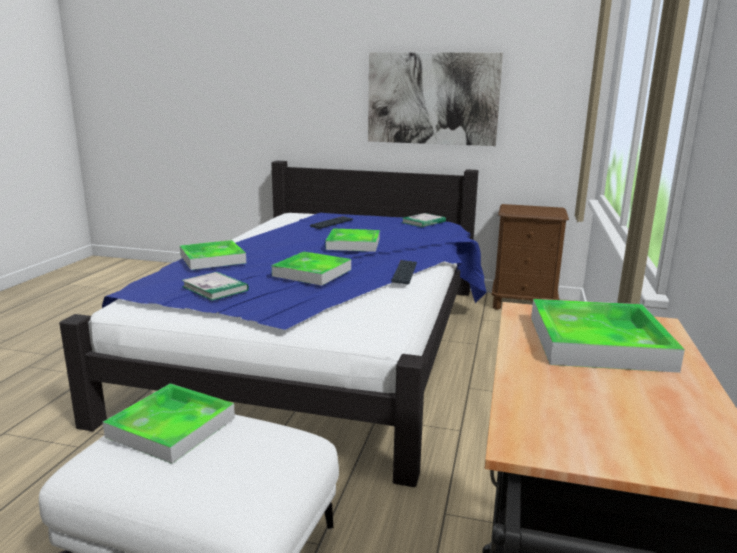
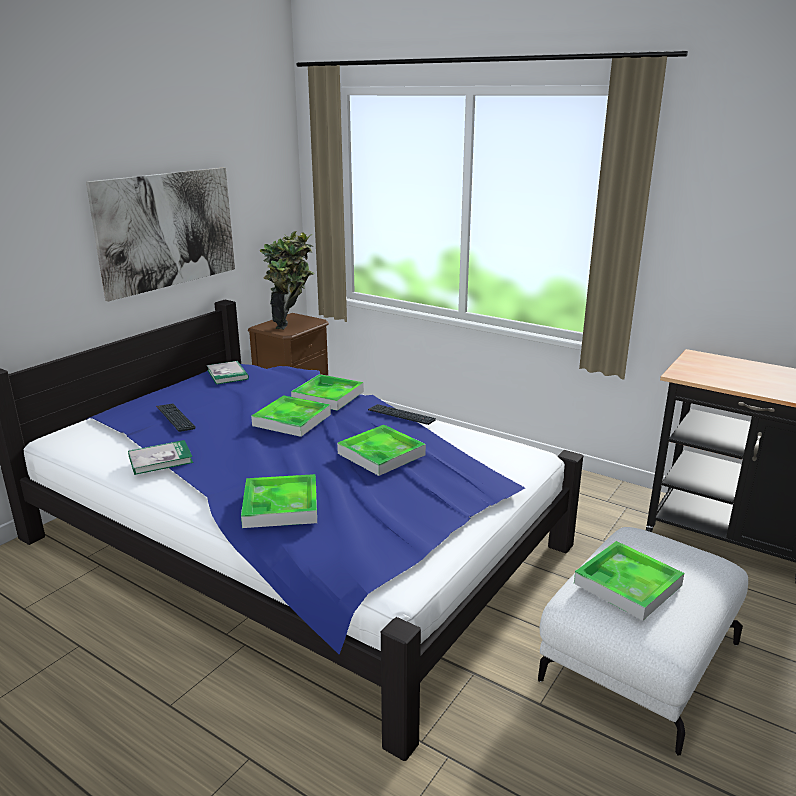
camera: 70 degrees left, 5 degrees up
(215, 288) = (402, 511): book -> book (160, 459)
(532, 210) = (291, 324): none -> potted plant
(598, 342) = (725, 371): tray -> tray (328, 396)

